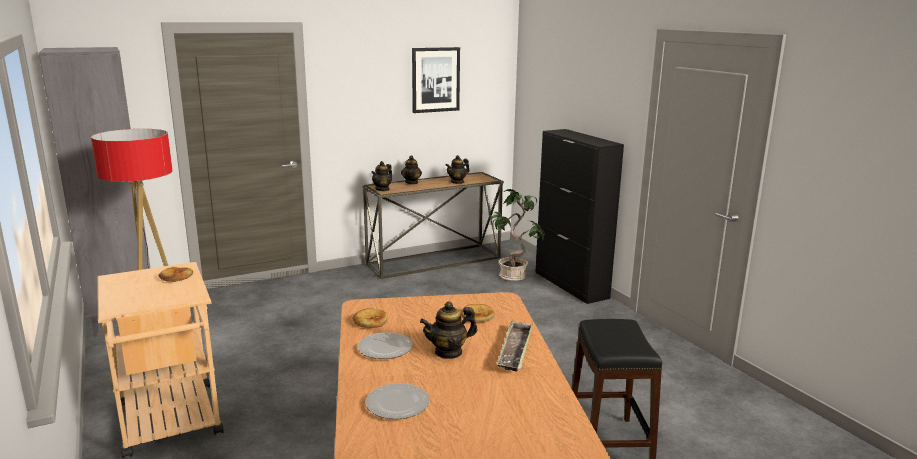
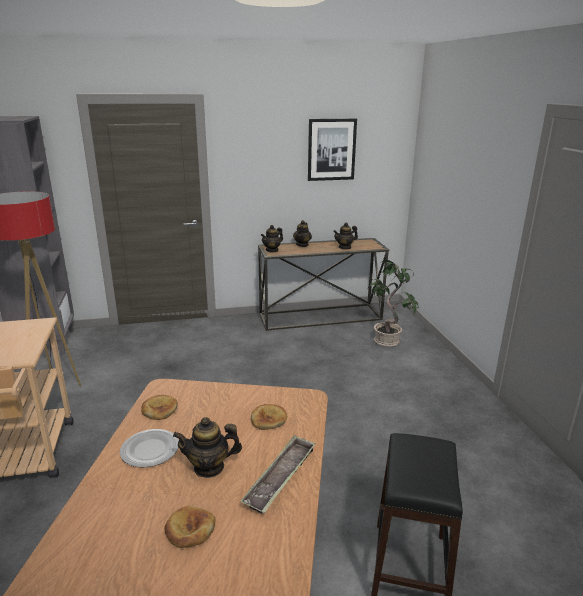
camera: 15 degrees right, 5 degrees up
(176, 277) = (27, 333): bread -> bread (190, 529)
(398, 403) = (110, 537): plate -> none
(571, 285) = (440, 358): black cabinet -> none

